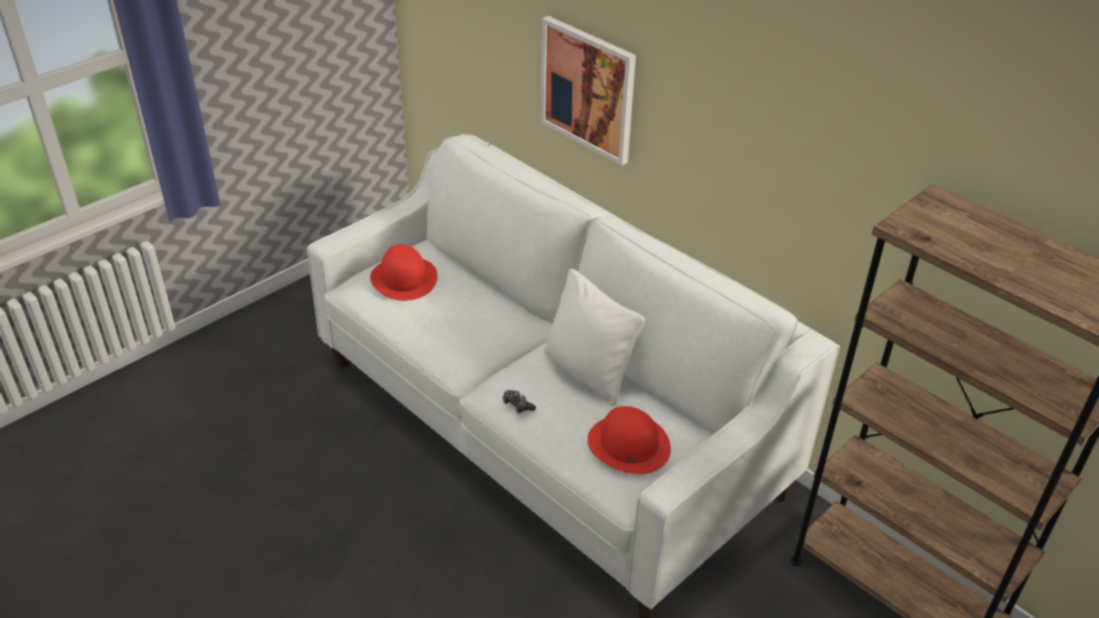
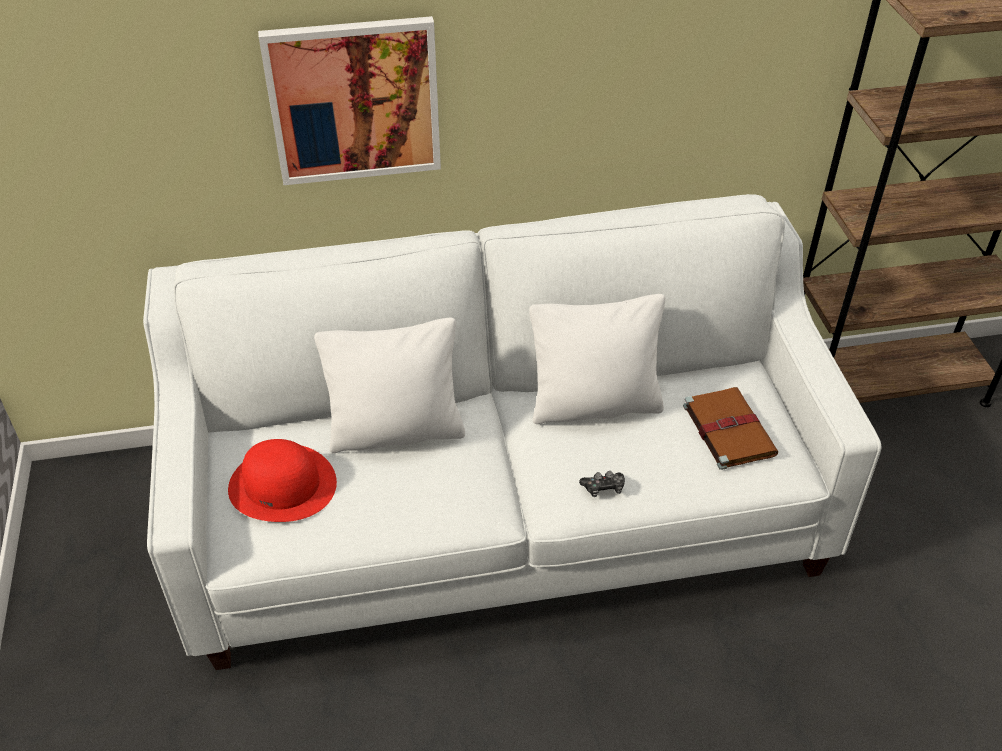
camera: 55 degrees left, 5 degrees up
(484, 301) = (396, 431): none -> white pillow
(628, 444) = (727, 429): red hat -> brown book

